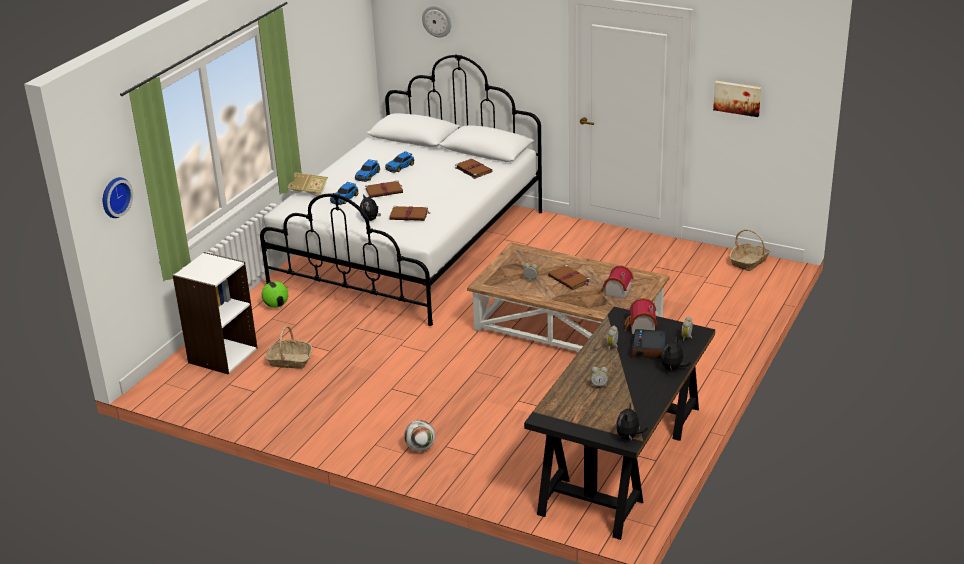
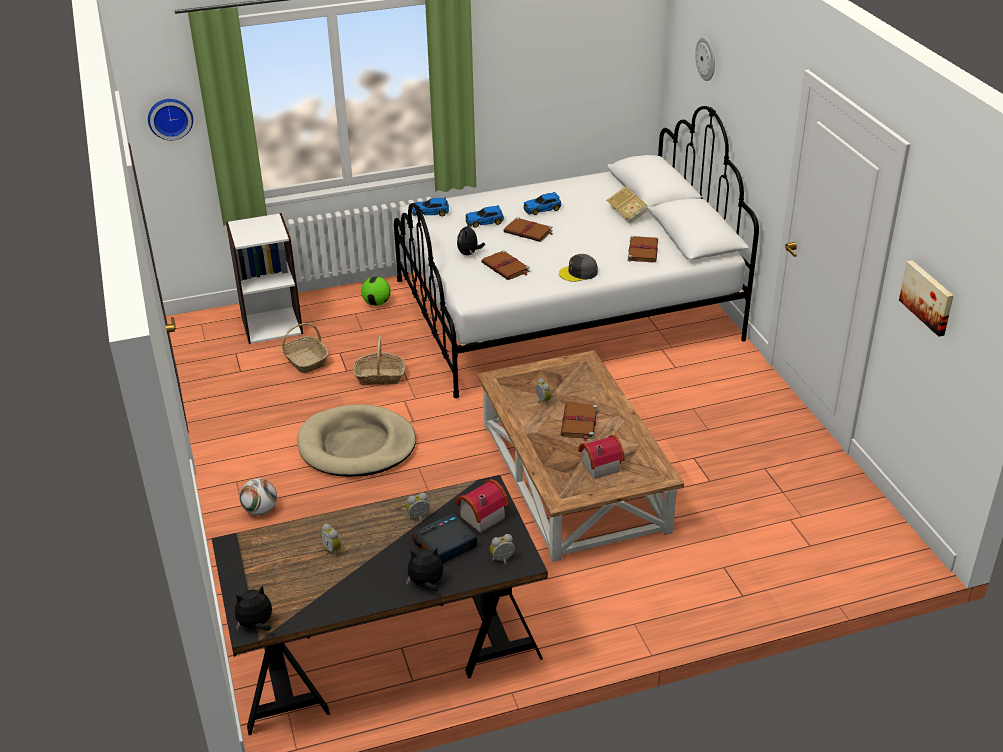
camera: 45 degrees right, 5 degrees up
(309, 192) = (468, 201): book -> book (627, 214)
(400, 166) = (584, 214): toy car -> toy car (431, 212)
(416, 383) = (356, 446): none -> beige dog bed
(459, 197) = (578, 273): none -> grey cap
(749, 262) = (882, 529): basket -> basket (380, 376)

